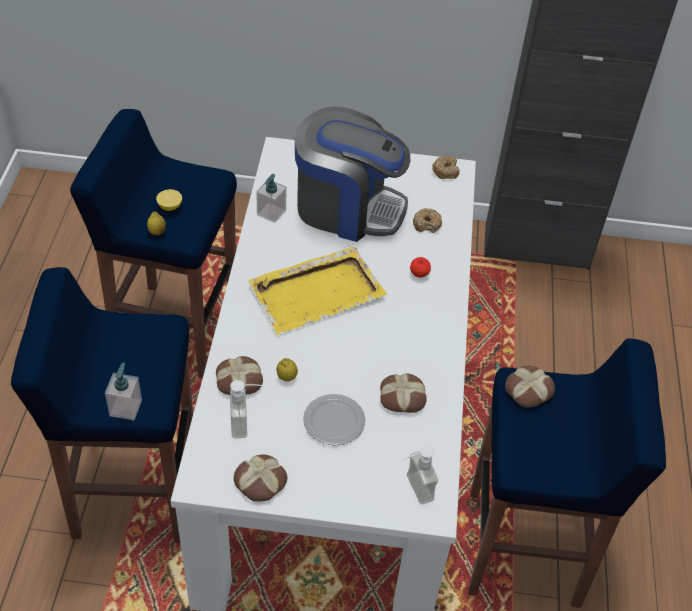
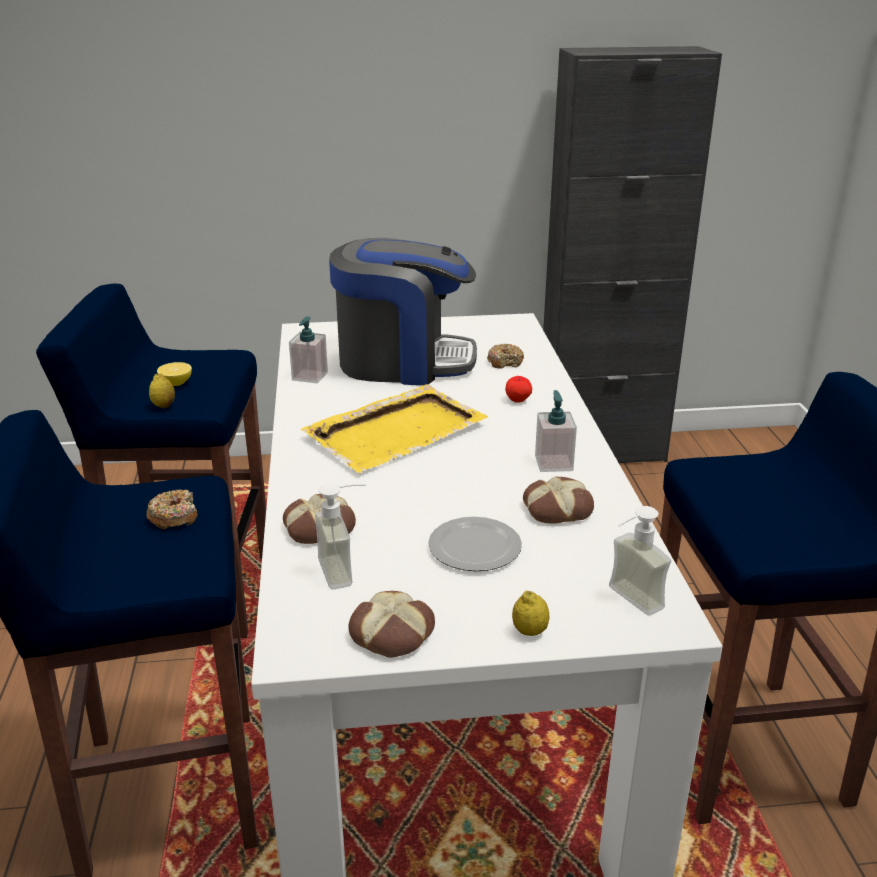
camera: 10 degrees left, 20 degrees down
(125, 407) = (152, 578): soap dispenser -> soap dispenser (553, 463)
(287, 377) = (387, 514): lemon -> lemon (529, 631)
(445, 171) = (504, 323): donut -> donut (174, 517)
(528, 389) = (719, 472): bread -> none

